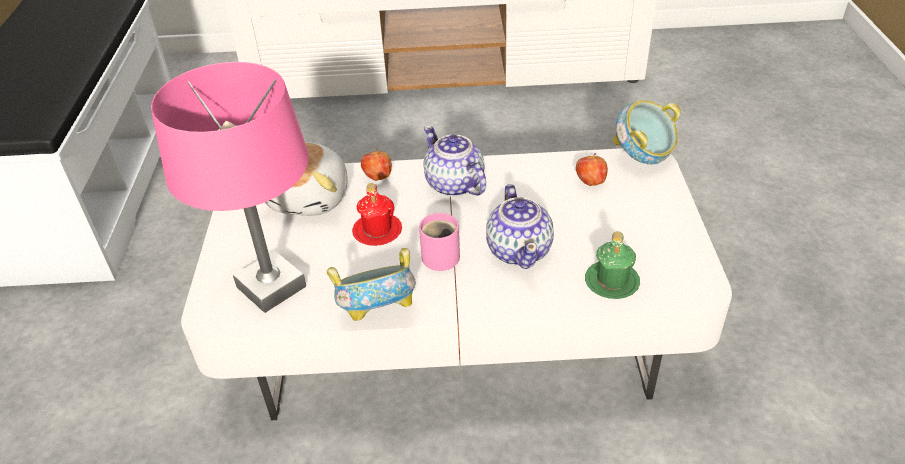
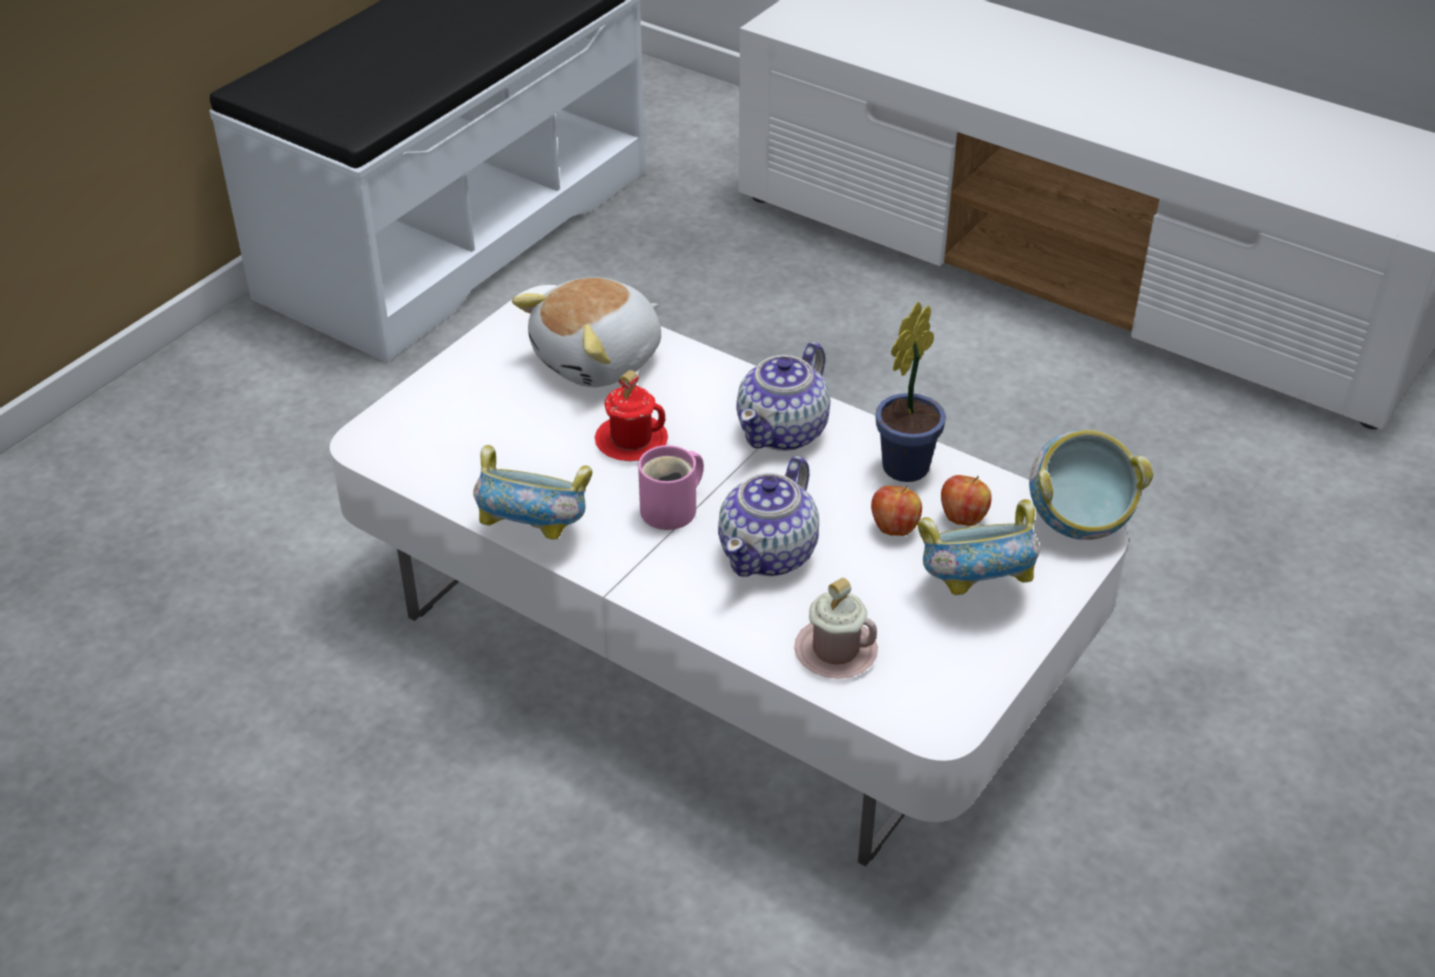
camera: 35 degrees right, 0 degrees up
(272, 286) = (456, 444): pink table lamp -> none
(377, 177) = (702, 374): apple -> apple (894, 528)
(454, 185) = (784, 431): teapot -> teapot turned 150 degrees counterclockwise
(534, 169) = (909, 464): none -> potted plant
(611, 281) = (835, 651): green mug -> pink mug
(636, 212) = (975, 589): none -> bowl

